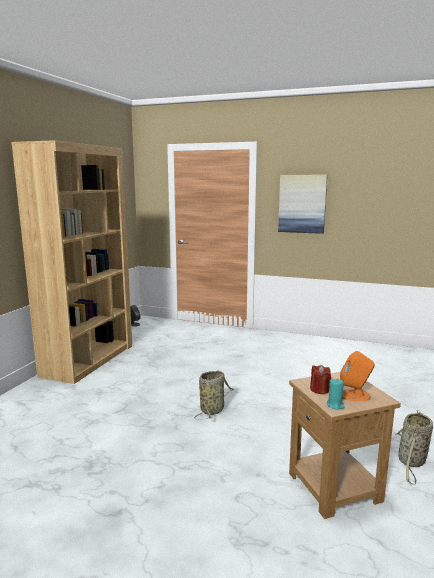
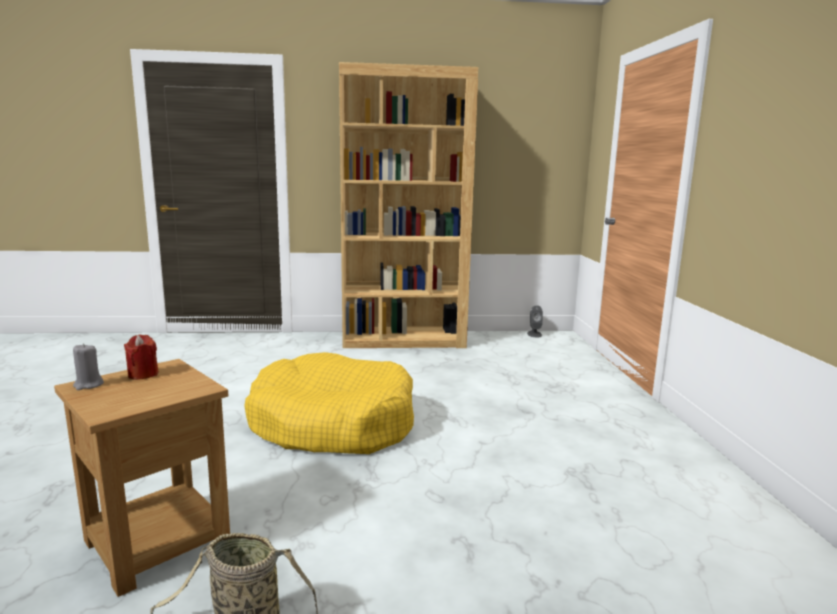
camera: 65 degrees right, 0 degrees up
(213, 409) = (332, 423): basket -> yellow dog bed
(302, 204) = (754, 147): picture -> none
(335, 405) = (88, 385): turquoise candle -> grey candle
(354, 395) = (120, 394): orange speaker -> none

